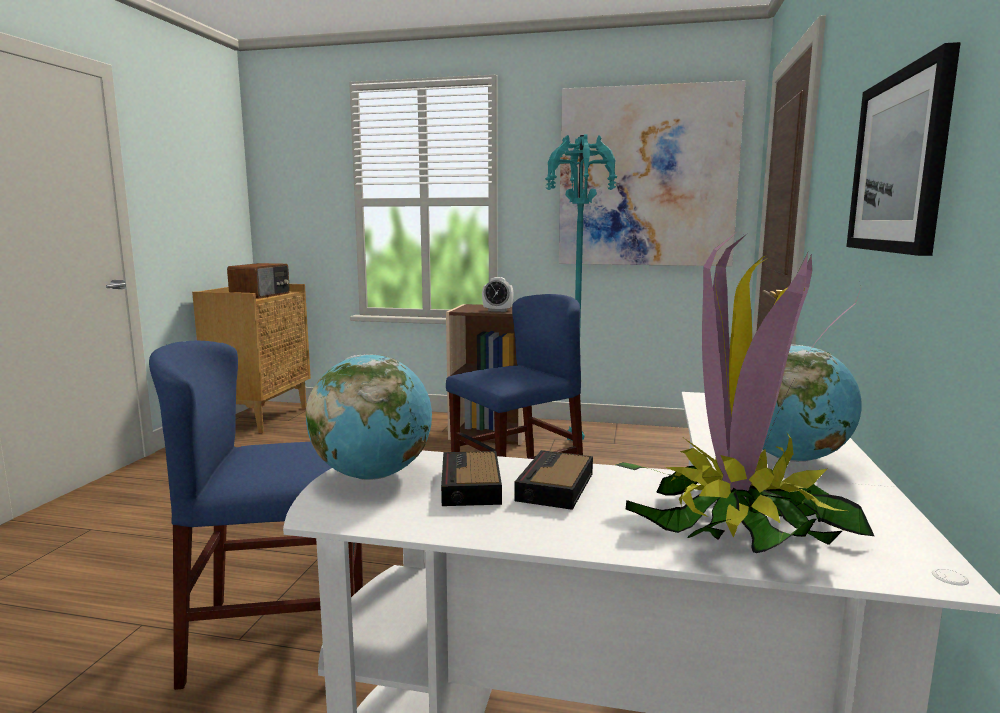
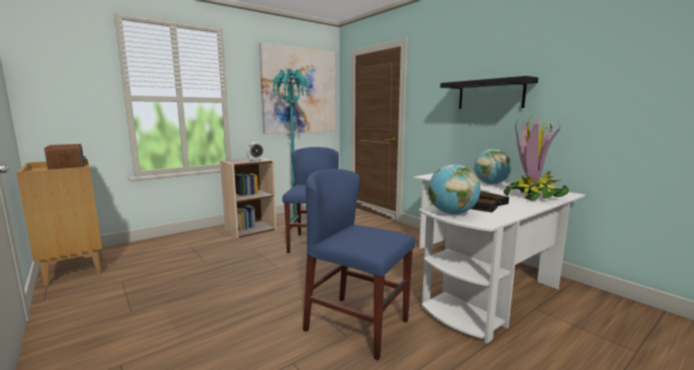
camera: 50 degrees left, 0 degrees up
(280, 634) = (357, 325): blue chair -> blue chair turned 90 degrees clockwise
(899, 163) = (490, 94): picture -> black shelf

